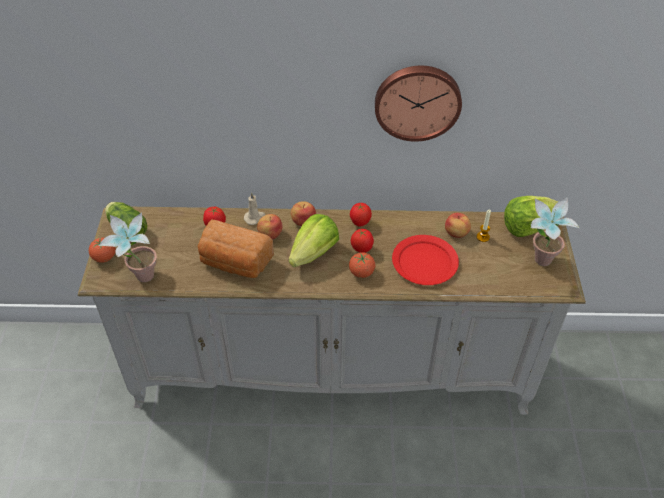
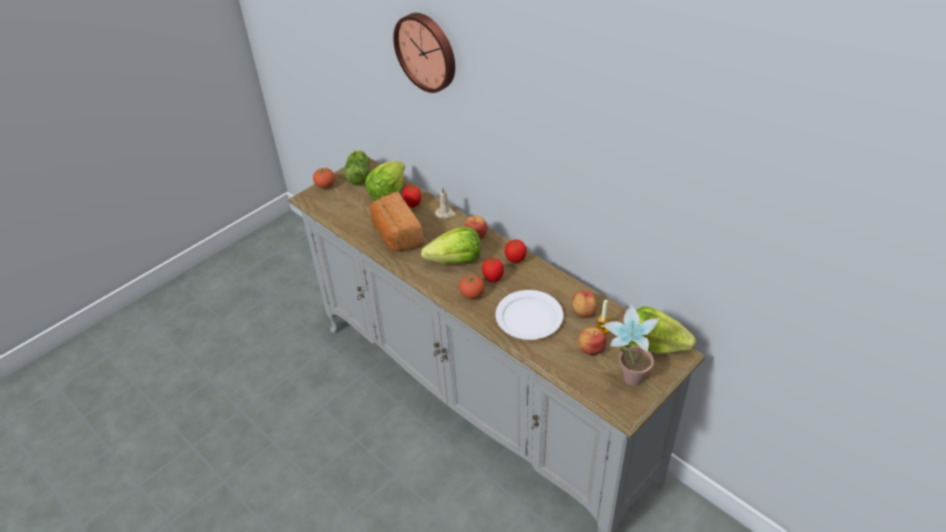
camera: 45 degrees right, 5 degrees down
(140, 279) = (328, 211): potted plant -> none
(178, 229) = (388, 193): none -> lettuce
(270, 234) = (442, 230): apple -> apple (591, 348)
(417, 101) = (581, 162): wall clock -> wall clock (427, 51)
(424, 262) = (529, 317): red plate -> white plate

